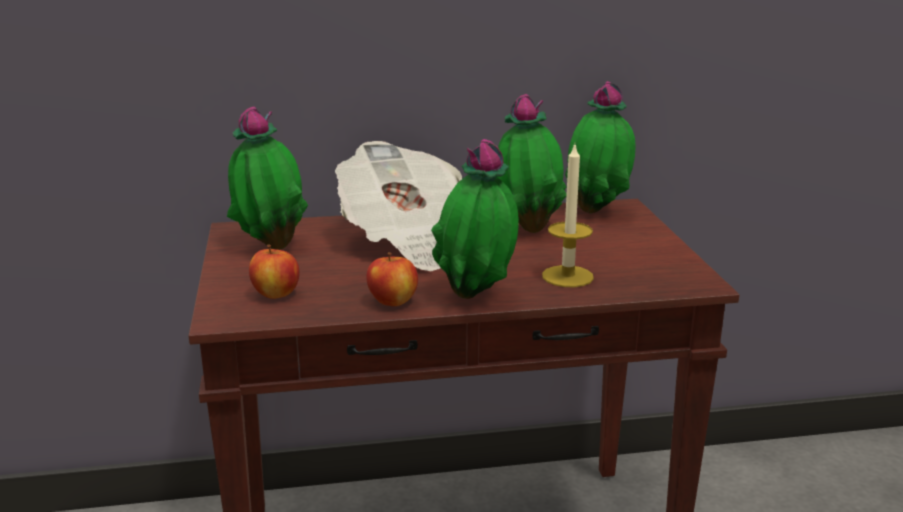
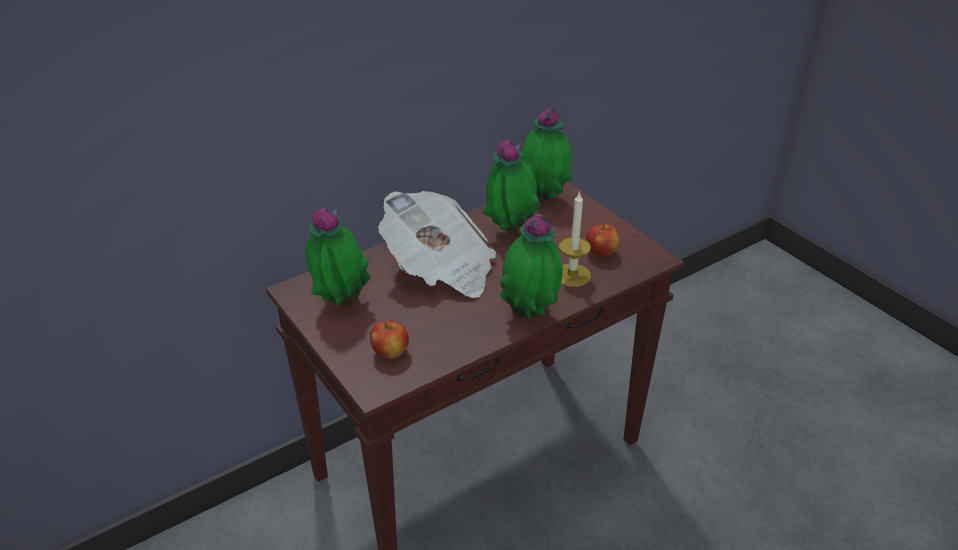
camera: 25 degrees left, 15 degrees up
(393, 302) = (478, 335): apple -> apple (601, 253)

